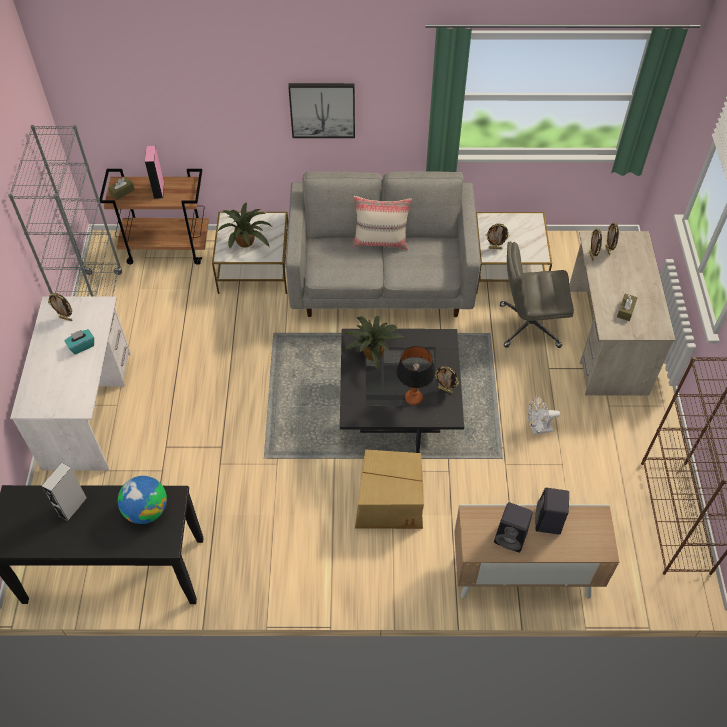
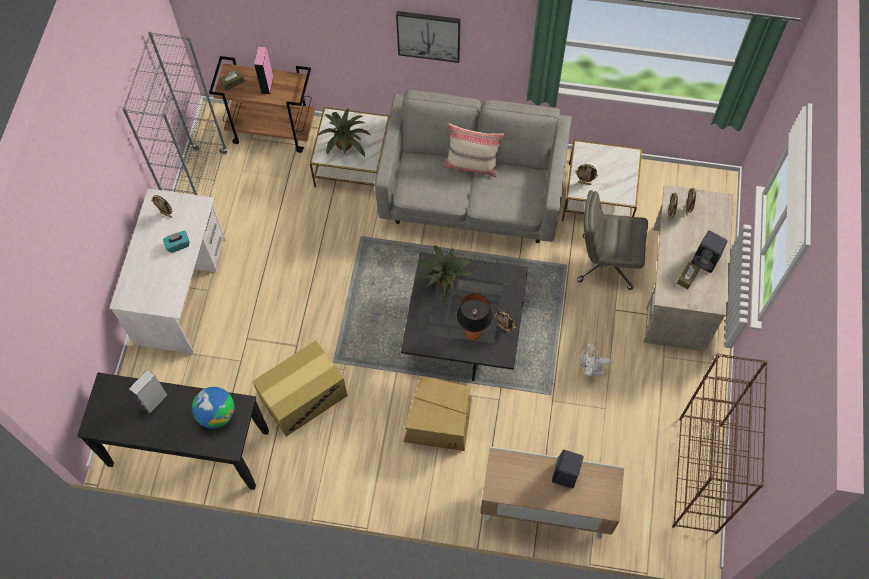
camera: 10 degrees right, 10 degrees up
(237, 498) = (303, 397): none -> cardboard box
(511, 537) = (529, 484): black speaker -> black speaker (706, 260)

